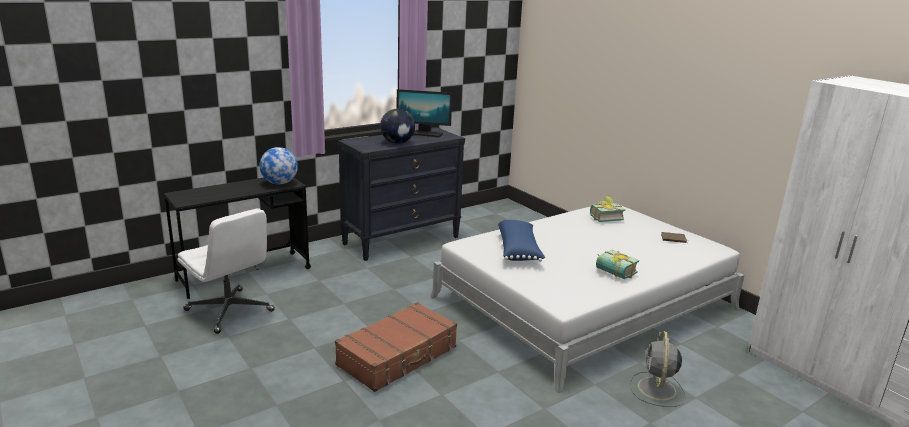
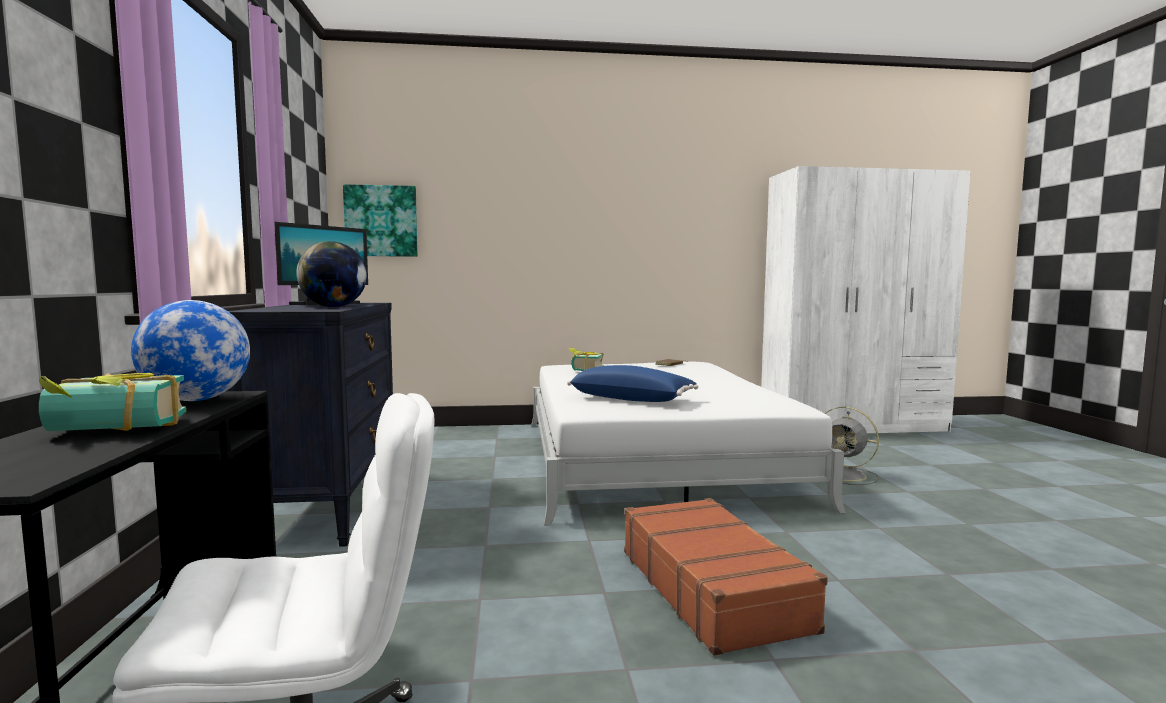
camera: 60 degrees left, 15 degrees down
(541, 64) = (381, 221): none -> picture
(613, 273) = (727, 387): book -> book (113, 431)

